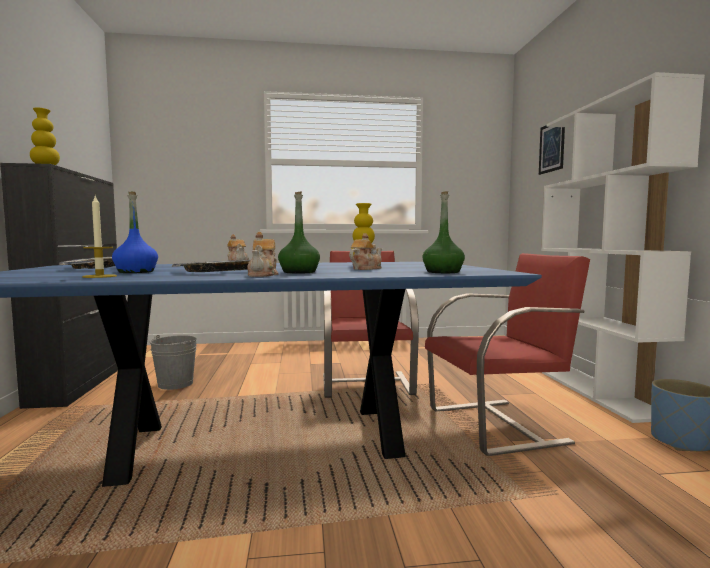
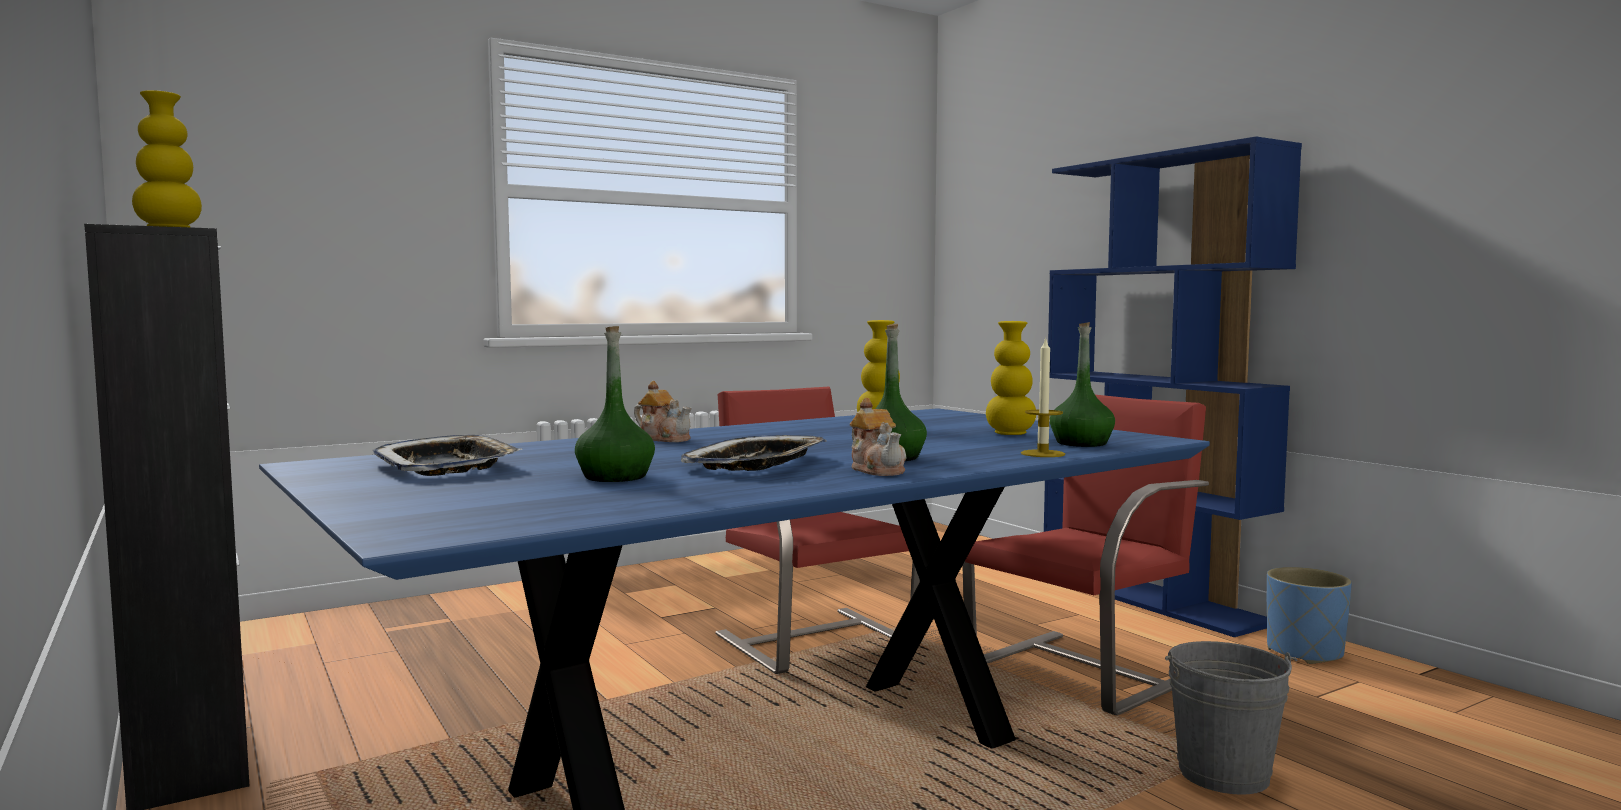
camera: 25 degrees left, 0 degrees up
(99, 276) = (633, 495): candle -> candle (1042, 454)
(136, 272) = (615, 477): blue bottle -> green bottle
(175, 384) = (434, 698): grey bucket -> grey bucket (1223, 773)
(365, 269) = (940, 440): teapot -> none
(421, 268) = (1010, 434): none -> yellow vase
(551, 147) = (1031, 197): picture -> none
(597, 391) = (1152, 598): white bookcase -> blue bookcase

